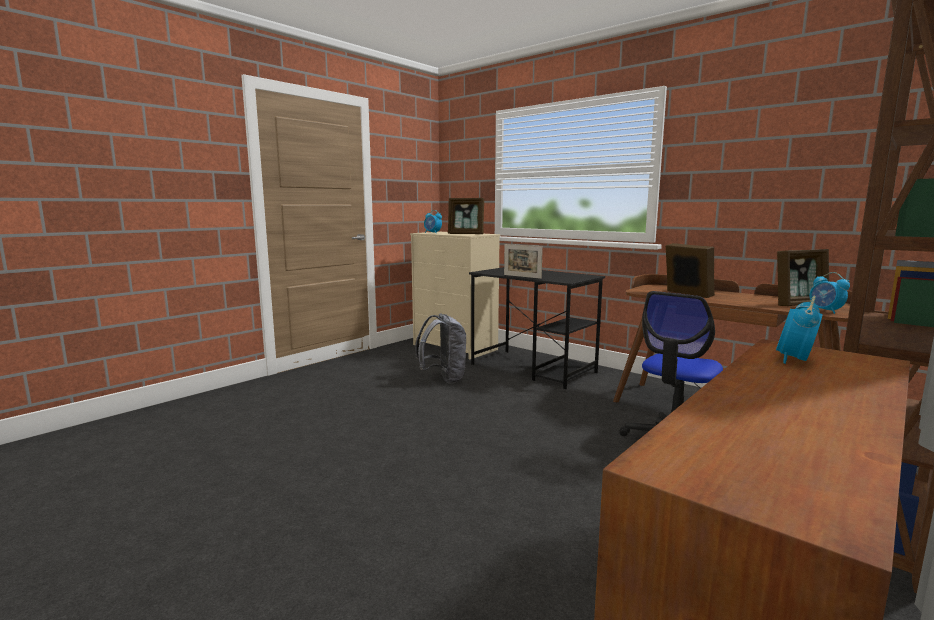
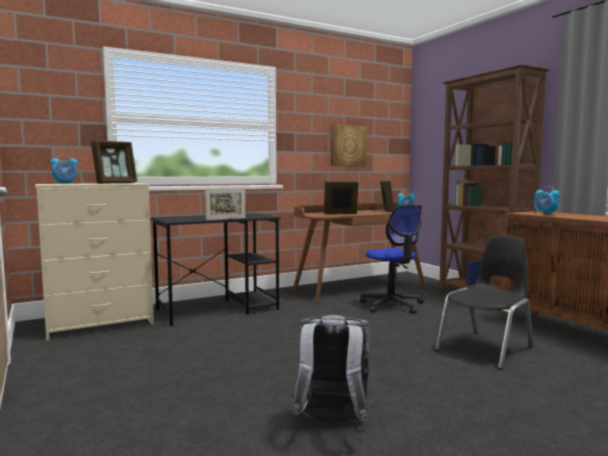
camera: 70 degrees left, 5 degrees down
(443, 379) = (197, 341): grey backpack -> grey backpack (332, 425)
(549, 525) = (486, 349): none -> black chair
(791, 187) = (348, 146): none -> picture

